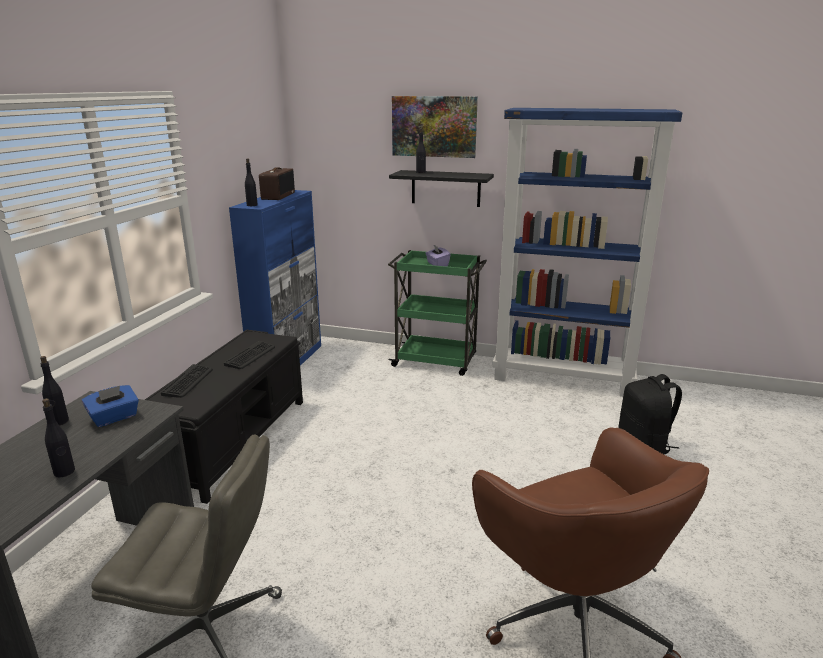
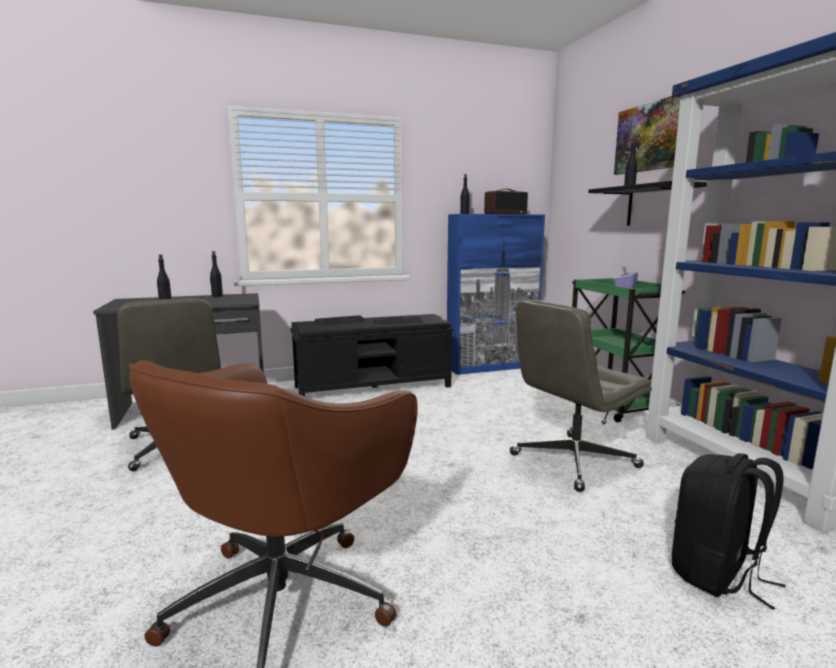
camera: 55 degrees right, 10 degrees down
(114, 418) = (230, 299): blue tissue box -> none
(499, 421) = (573, 461): none -> grey office chair

